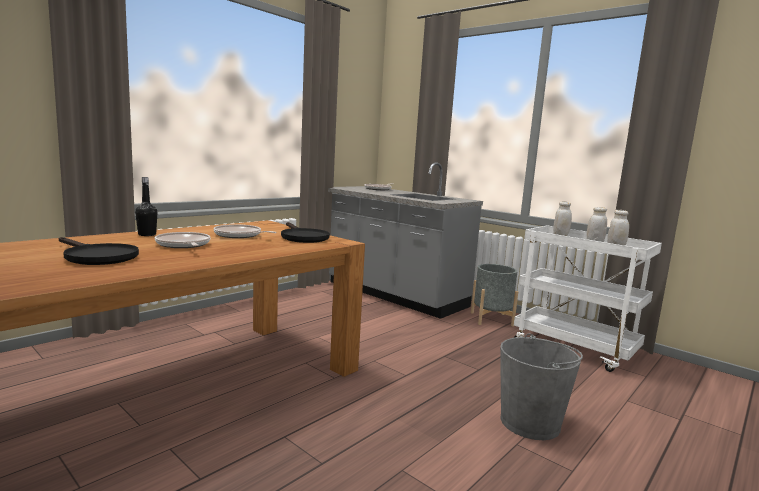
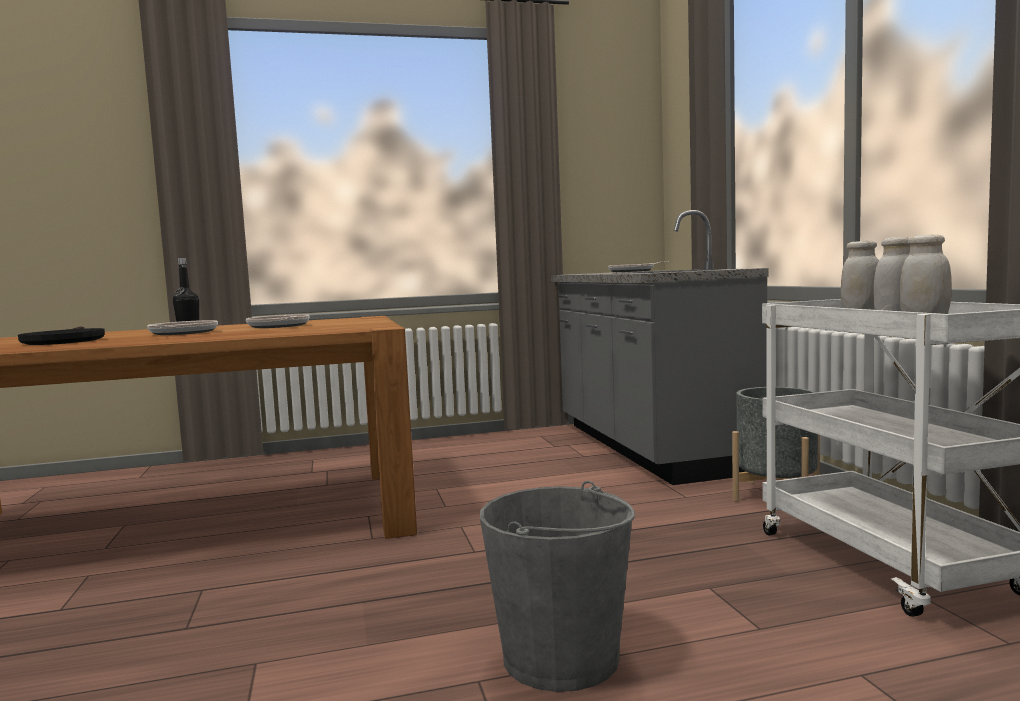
camera: 35 degrees right, 5 degrees down
(302, 237) = (347, 326): black frying pan -> none

